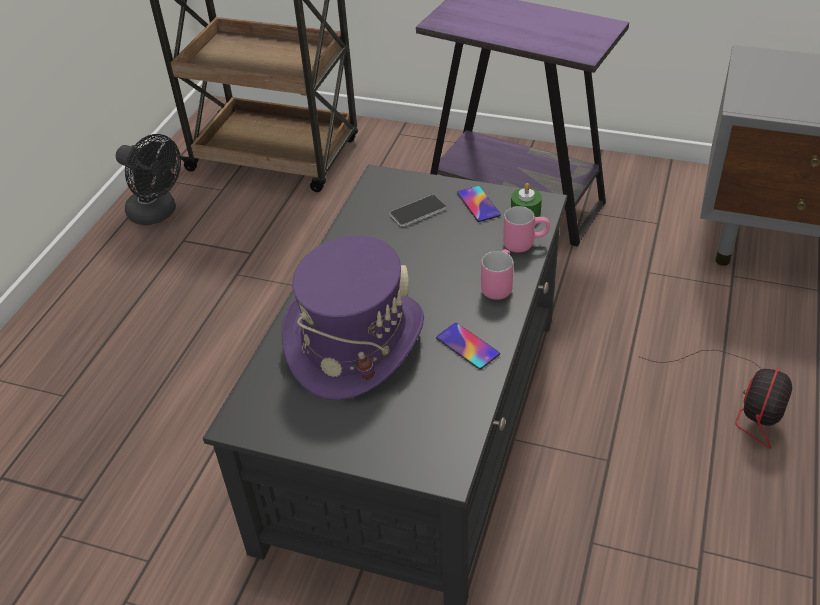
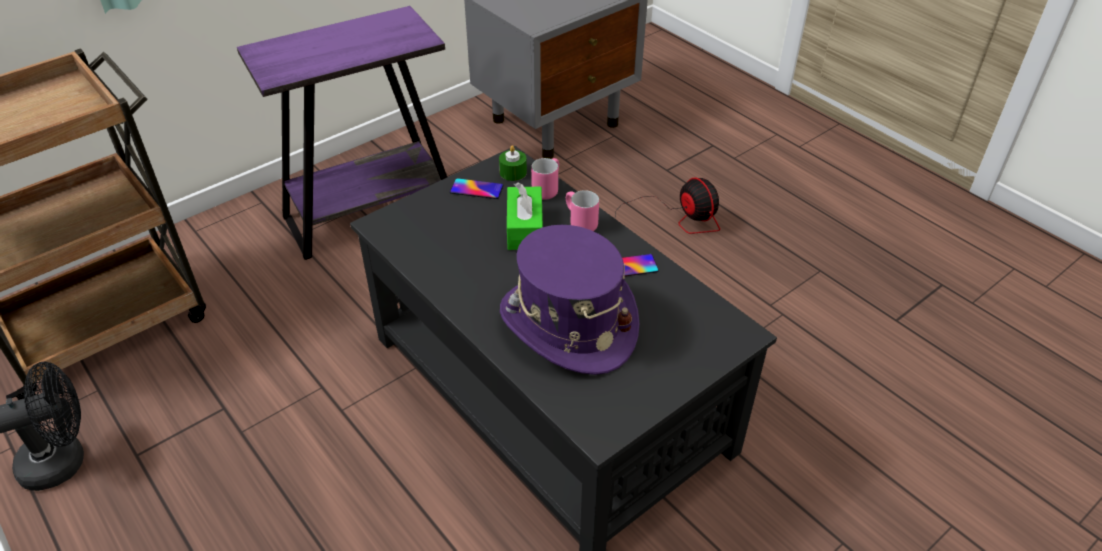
camera: 60 degrees left, 0 degrees up
(418, 212) = (448, 223): phone -> none
(455, 257) = (525, 228): none -> green tissue box

